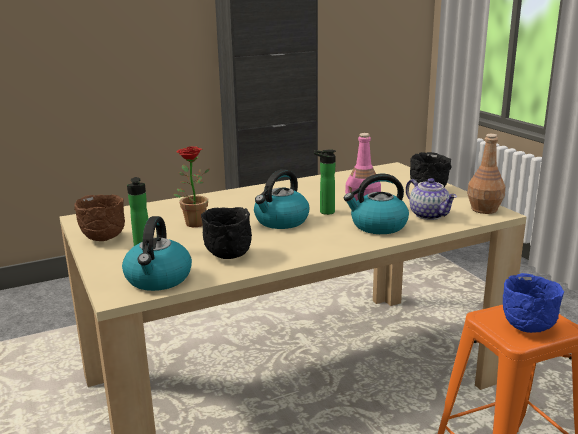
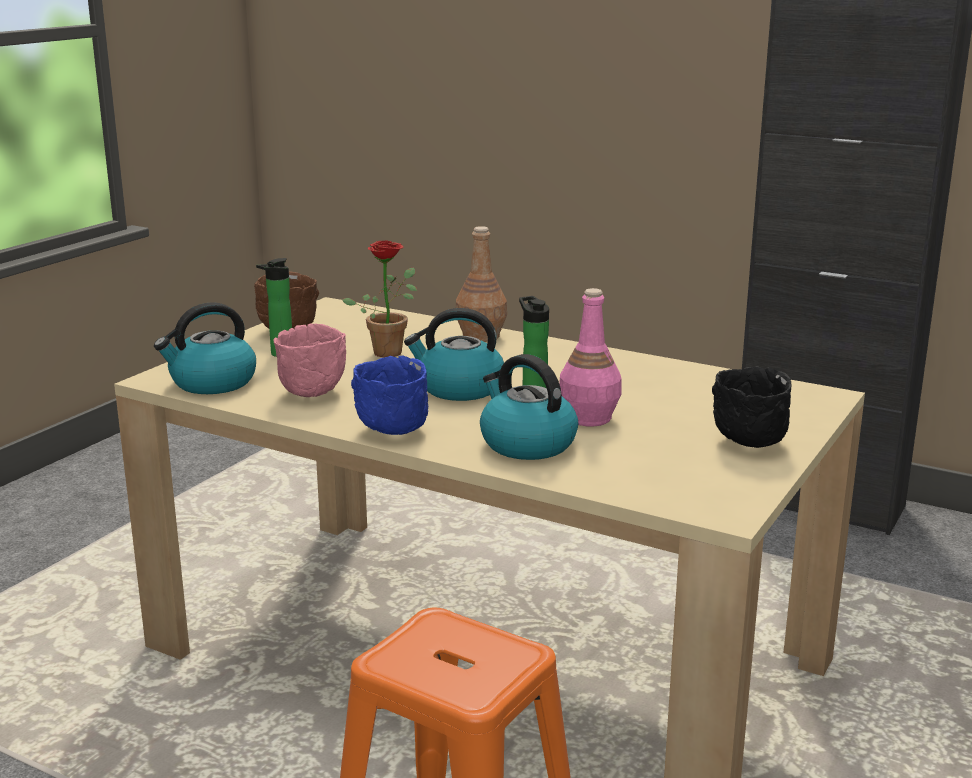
camera: 55 degrees right, 0 degrees up
(229, 255) = (314, 393): black bowl -> pink bowl
(429, 215) = (628, 466): teapot -> none
(484, 209) = (725, 499): brown bottle -> brown bottle (481, 336)
(526, 328) = (434, 661): blue bowl -> blue bowl (393, 430)

